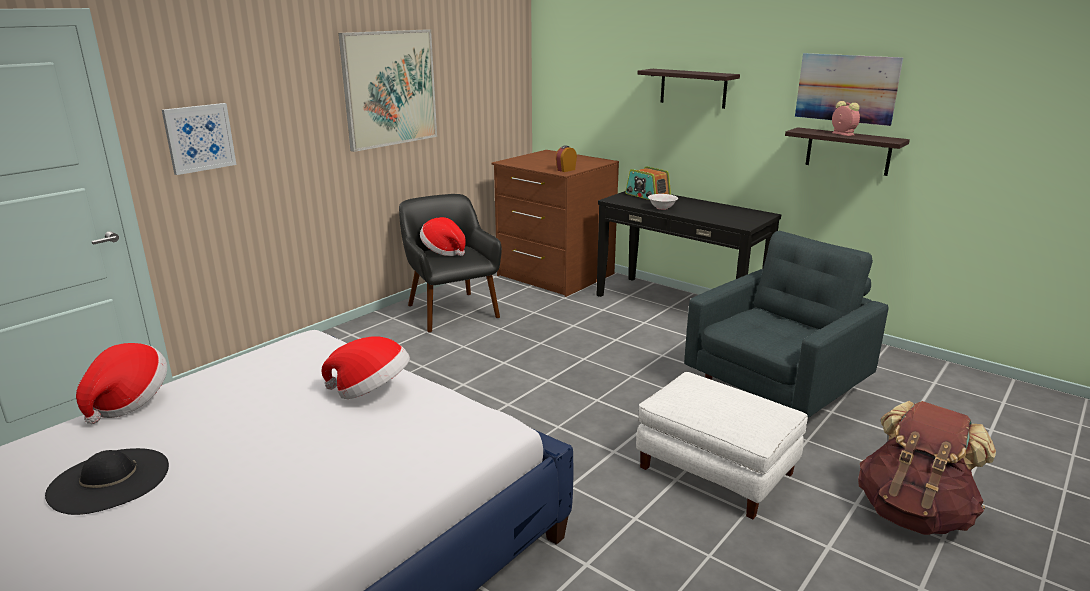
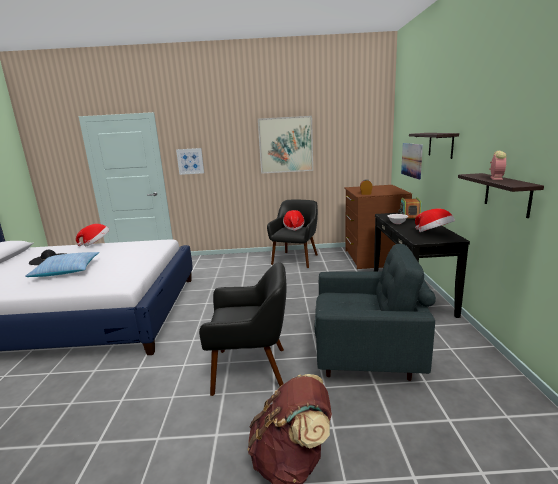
camera: 50 degrees right, 5 degrees down
(275, 469) = (66, 270): none -> pillow
(371, 391) = (132, 261): hat -> hat (434, 233)
(717, 470) = (251, 370): white ottoman -> black armchair
(846, 88) = (508, 140): picture -> picture (411, 160)

